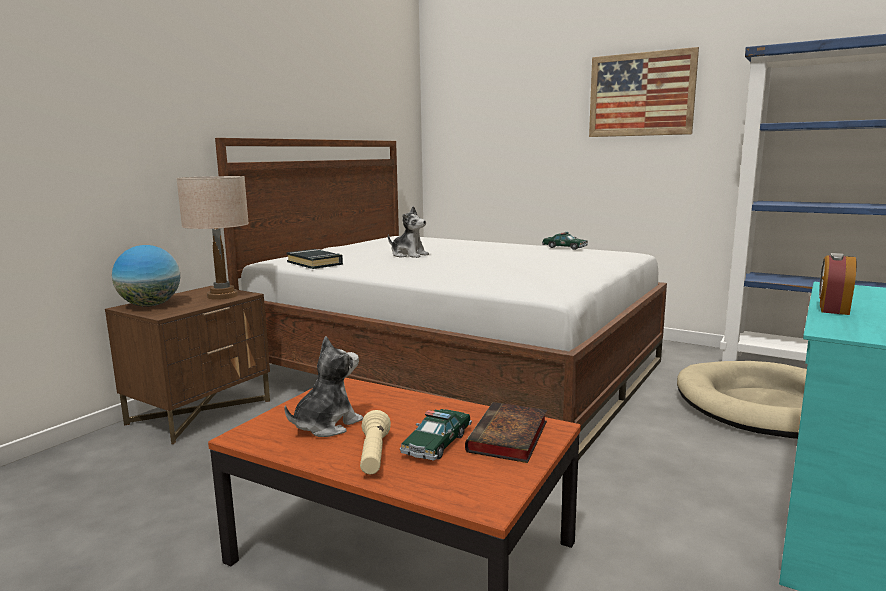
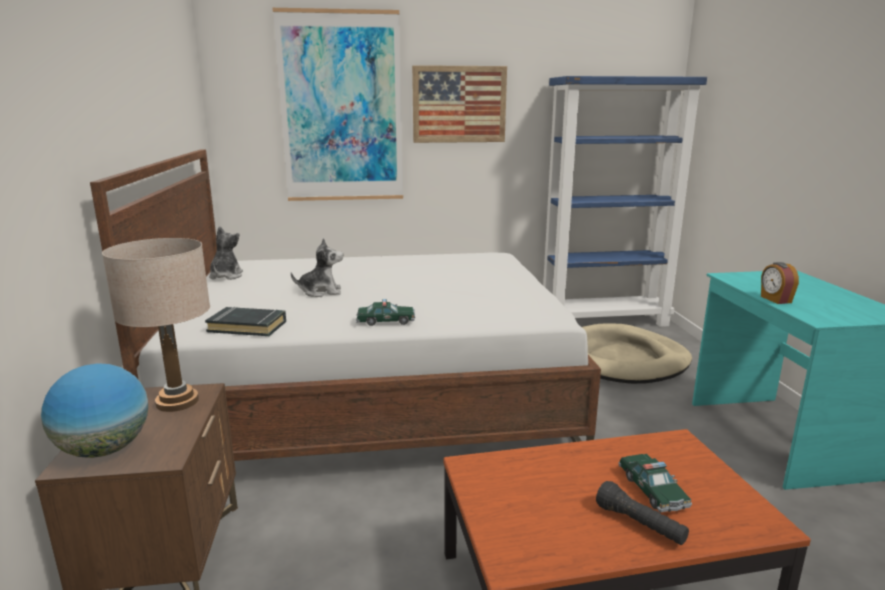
camera: 40 degrees left, 5 degrees up
(326, 425) = (549, 515): plush toy -> plush toy (226, 276)
(374, 455) = (640, 525): beige flashlight -> black flashlight
(508, 438) = (678, 462): book -> none
(525, 105) = (341, 108): none -> picture
(564, 247) = (437, 255): toy car -> toy car (386, 321)

